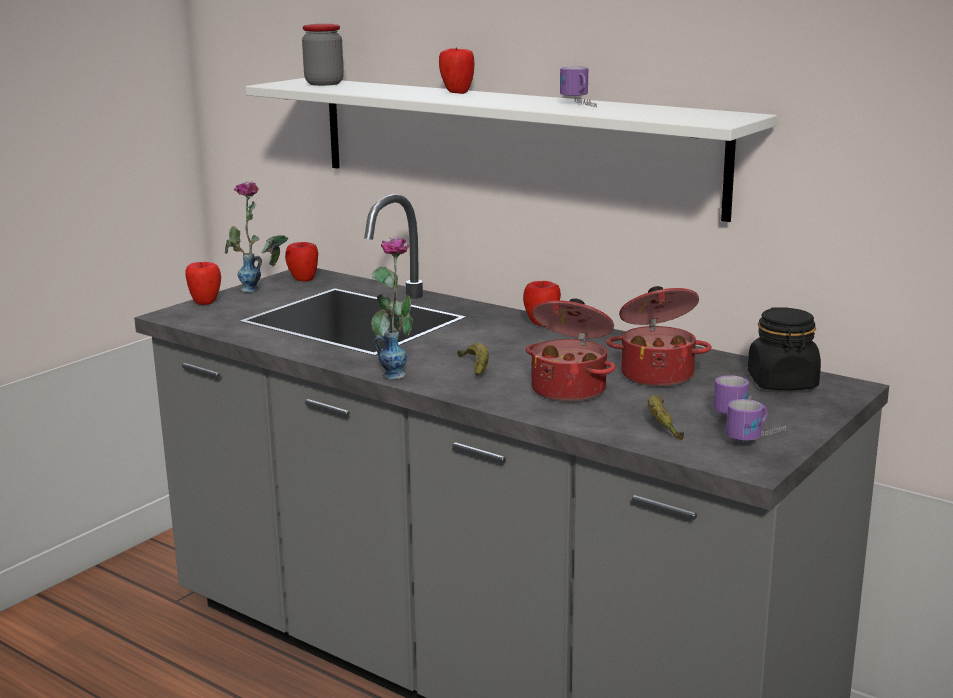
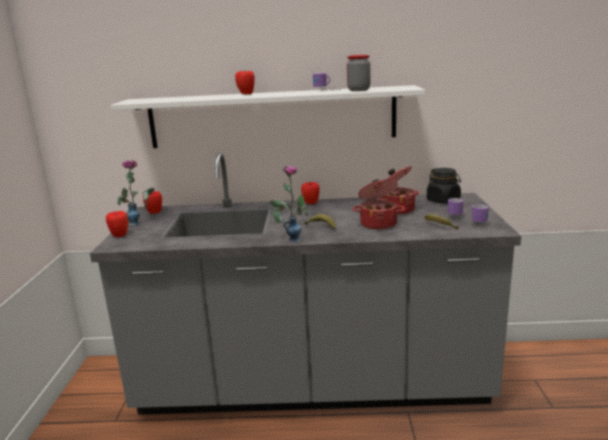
camera: 35 degrees left, 0 degrees up
(324, 83) = (155, 99): jar -> jar (358, 90)

